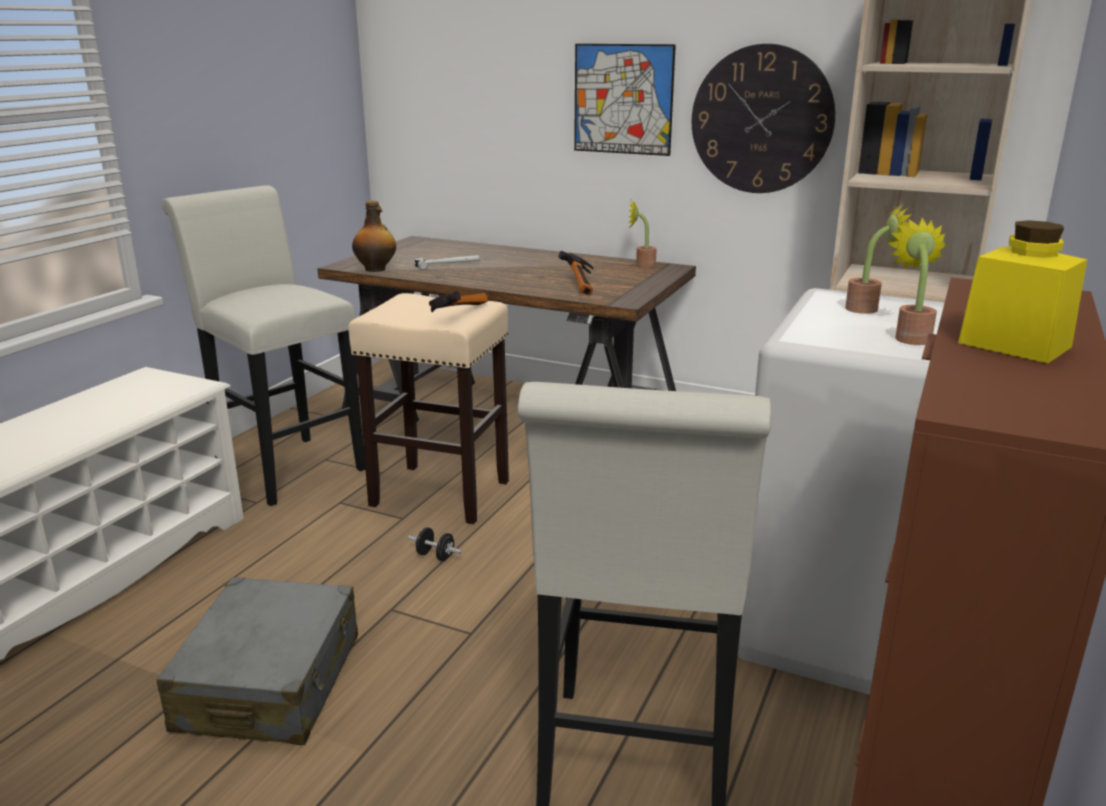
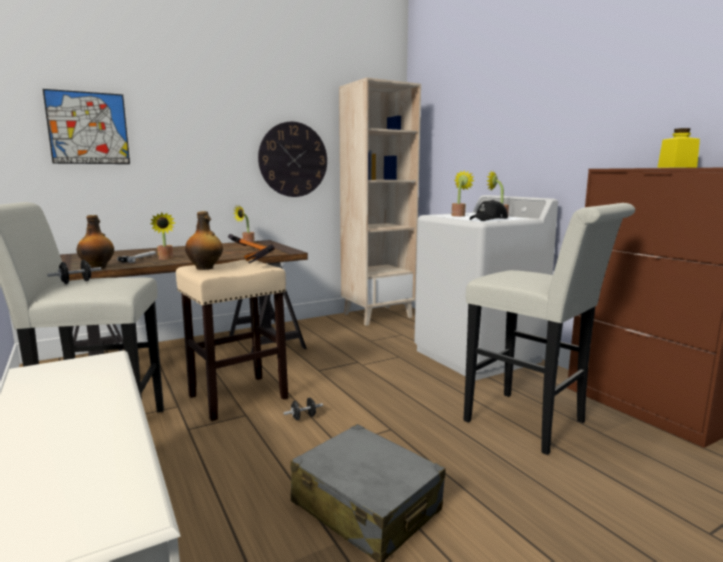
camera: 55 degrees left, 10 degrees down
(265, 290) = (76, 282): none -> black dumbbell
(403, 304) = (205, 268): none -> bottle
(465, 272) = (165, 259): none -> potted plant
(623, 99) = (216, 150): picture -> picture (88, 128)
(834, 339) = (489, 219): none -> black cap

